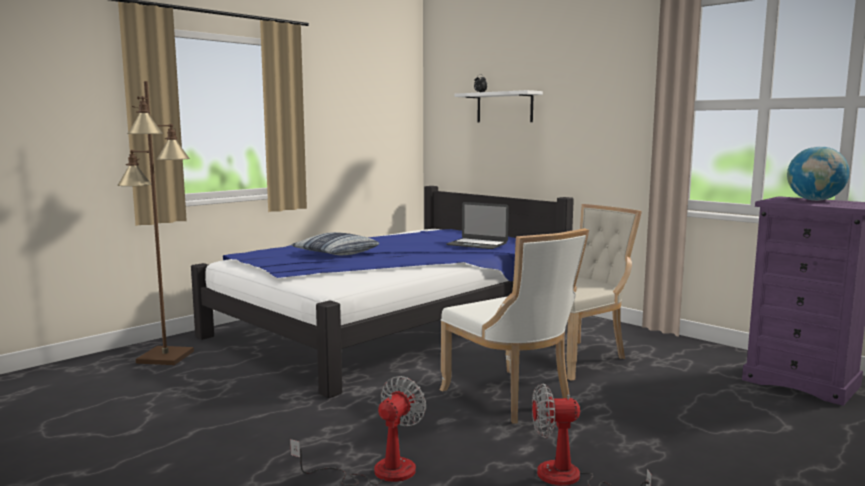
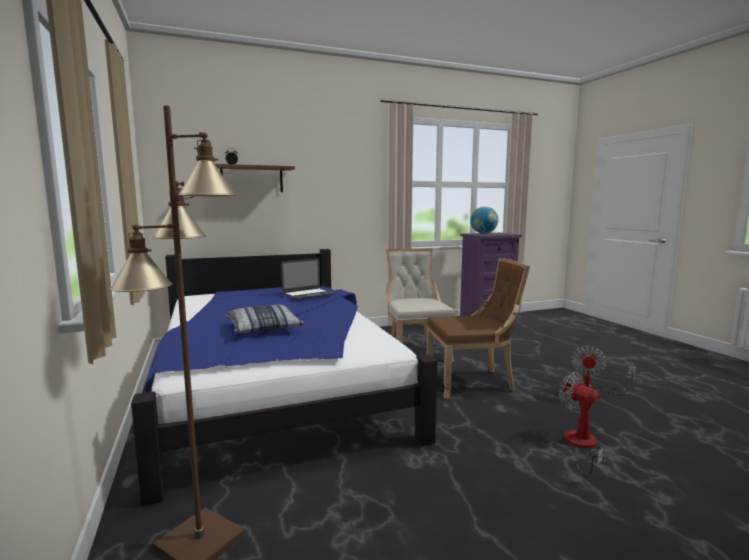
camera: 65 degrees left, 0 degrees up
(504, 107) = (252, 179): white shelf -> brown shelf
(511, 398) = (473, 382): white chair -> brown chair

